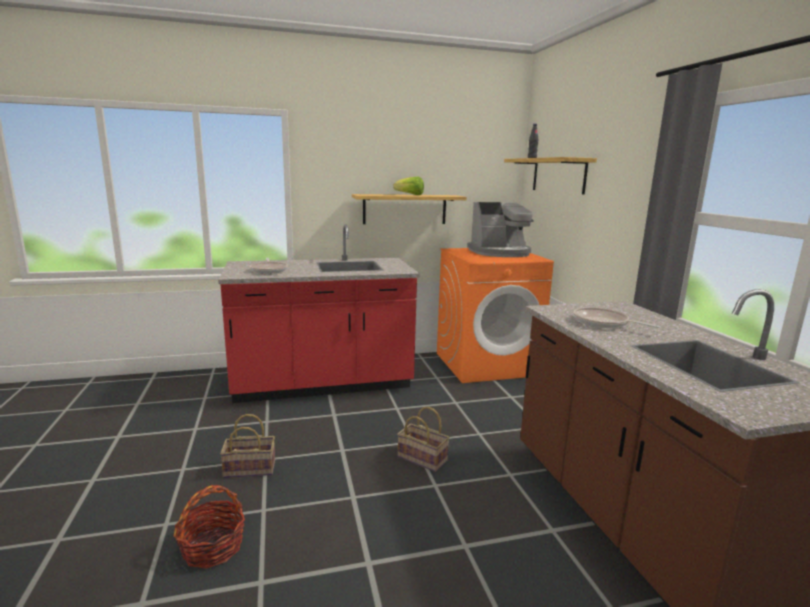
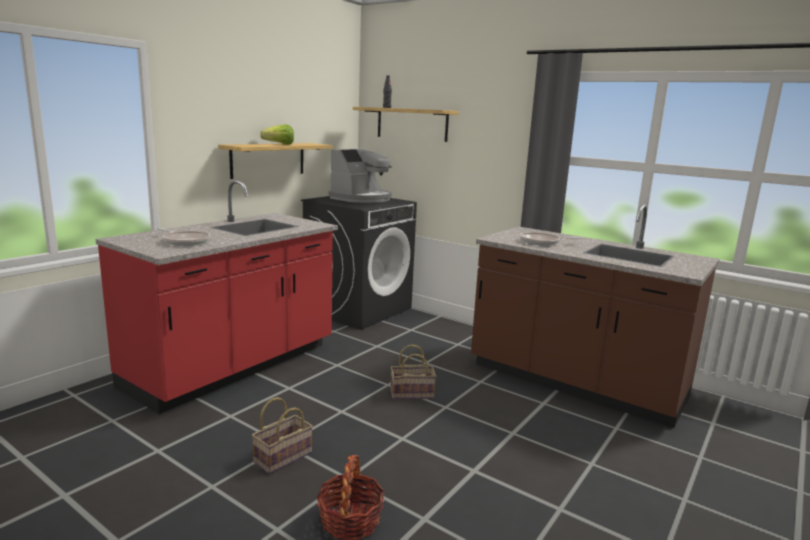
camera: 40 degrees left, 0 degrees up
(486, 364) = (358, 309): orange washing machine -> black washing machine

